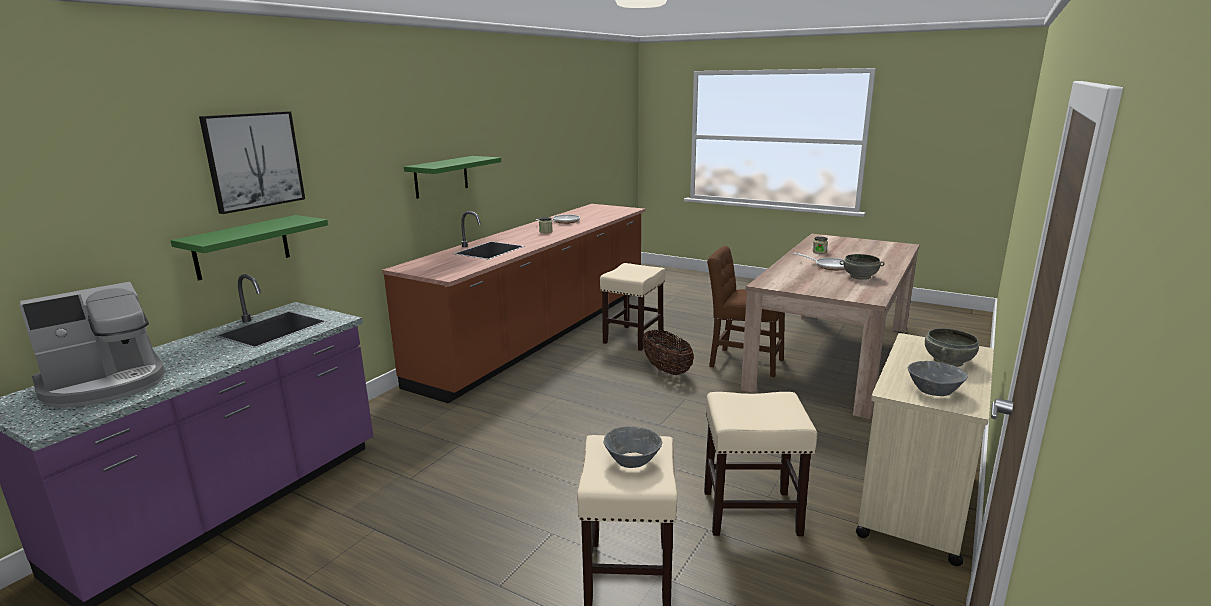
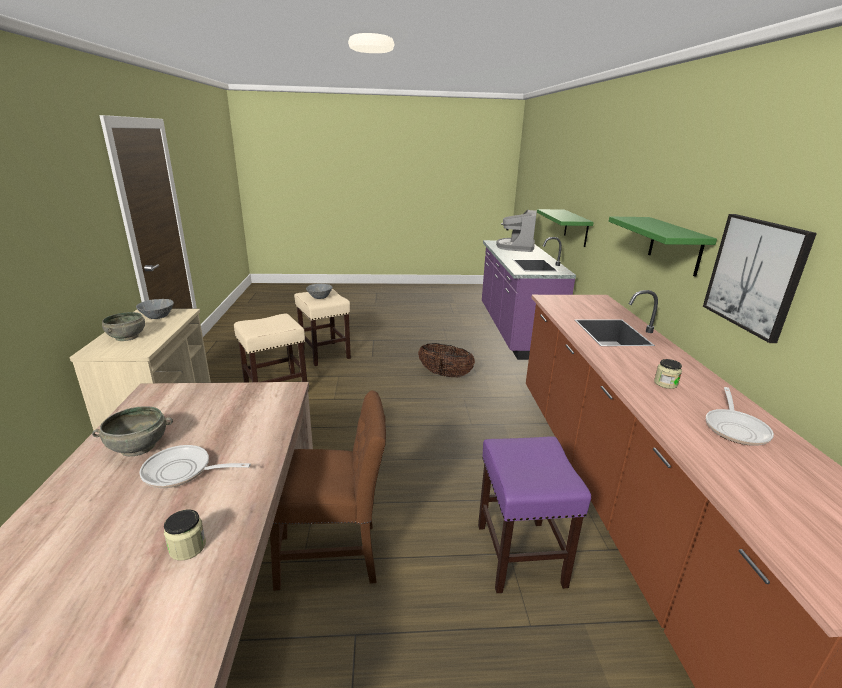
camera: 145 degrees right, 5 degrees up
(254, 160) = (591, 178): picture -> picture (755, 275)
(633, 338) = (519, 553): beige stool -> purple stool
(666, 370) = (415, 497): basket -> basket (445, 374)

